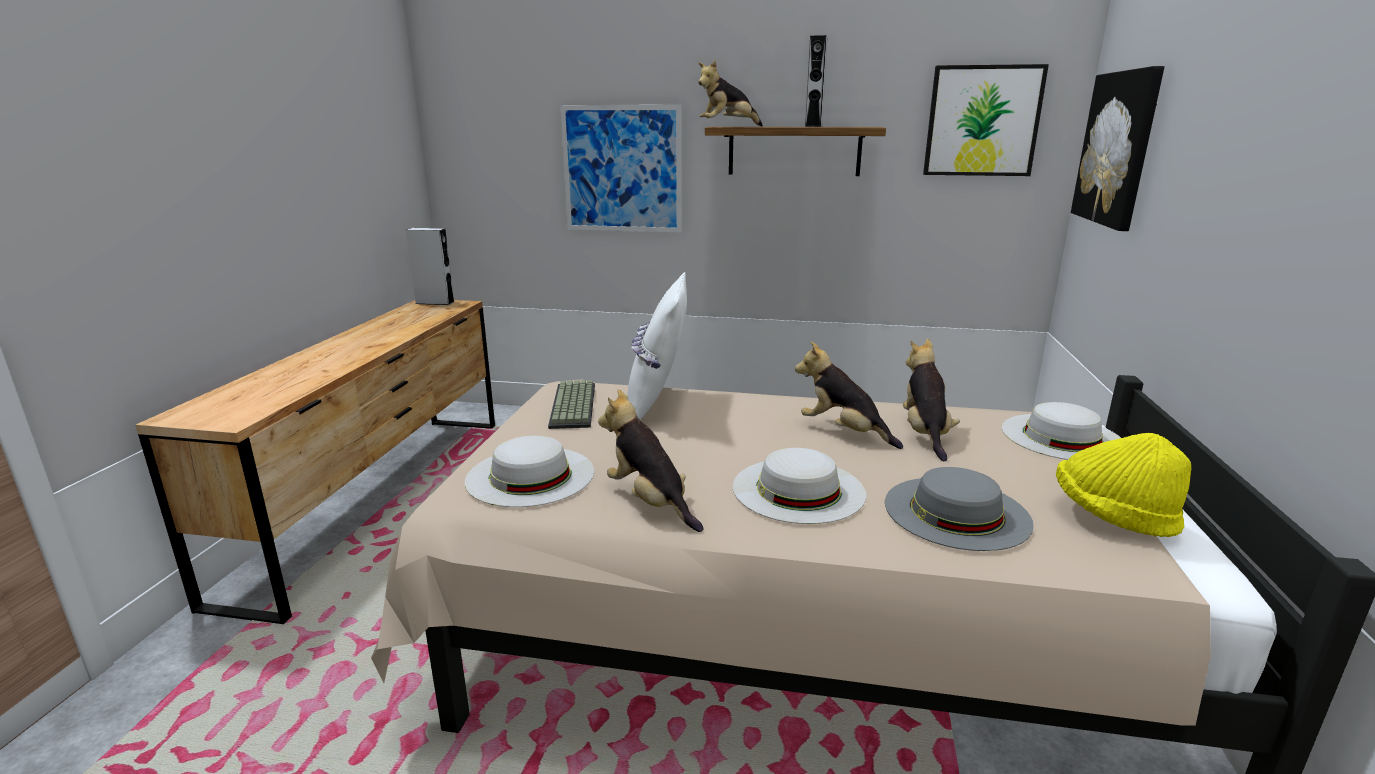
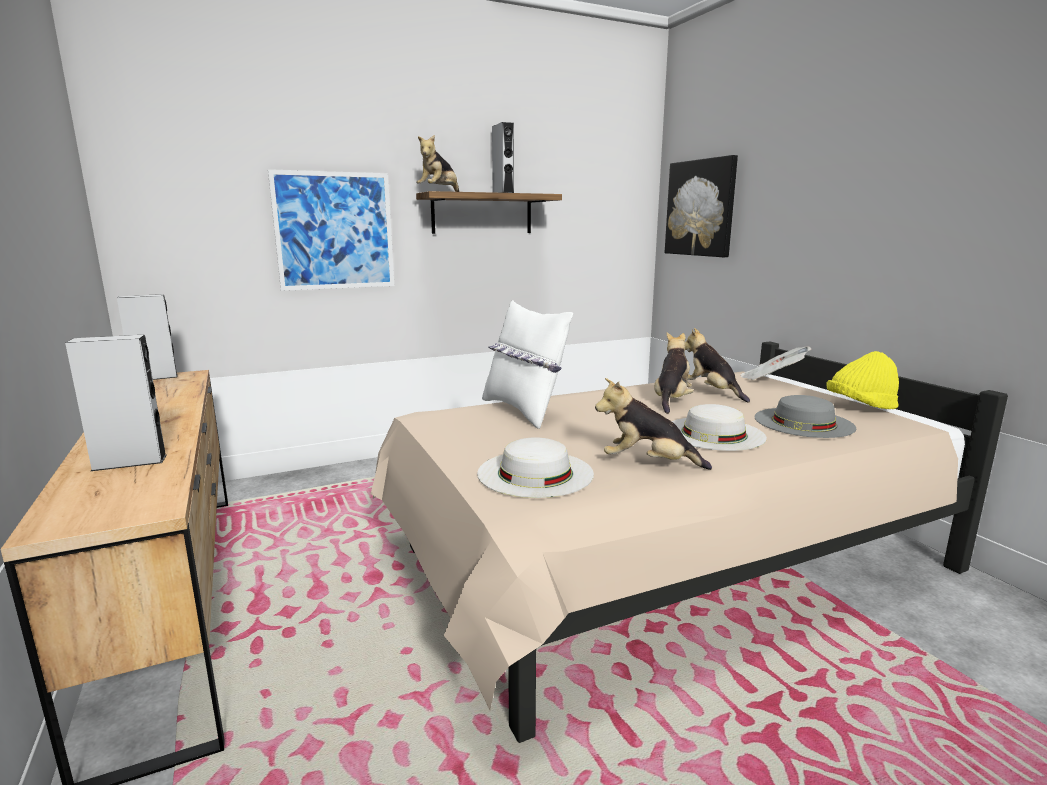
camera: 35 degrees left, 5 degrees down
(289, 378) = (130, 462): none -> grey speaker
(575, 406) = (465, 425): keyboard -> none
(843, 432) = (671, 400): plush toy -> plush toy turned 105 degrees clockwise
(982, 121) = (603, 193): picture -> none
(1062, 437) = (771, 379): white hat -> newspaper

